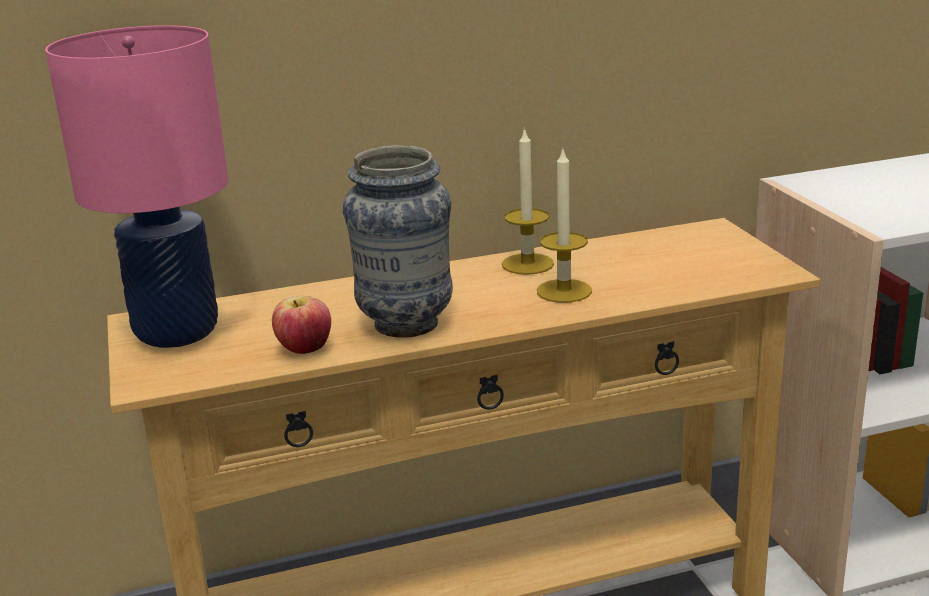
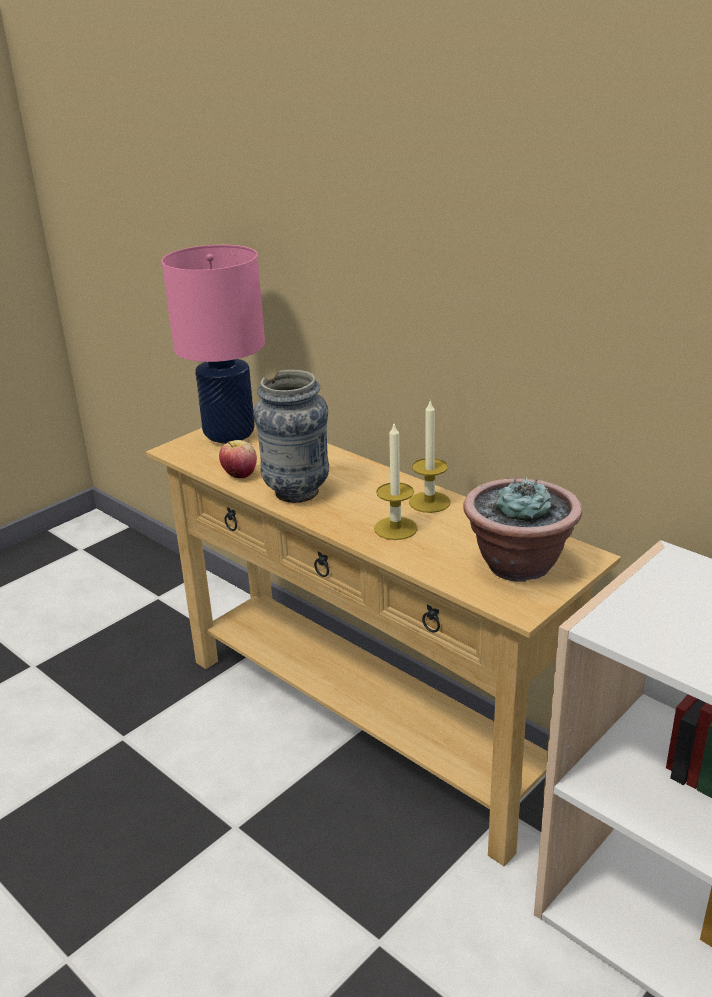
camera: 60 degrees right, 5 degrees up
(699, 255) = (518, 564): none -> potted plant

